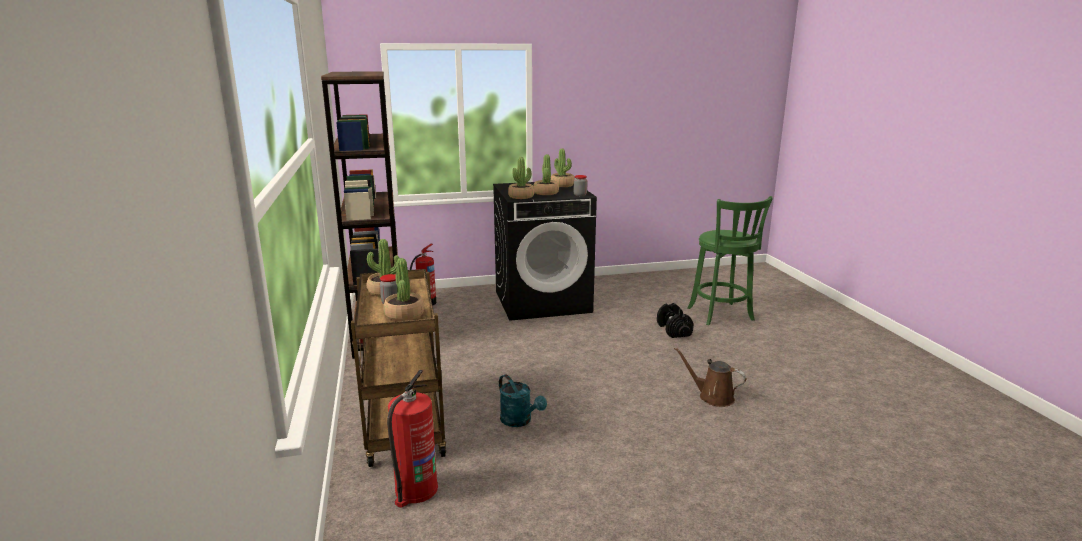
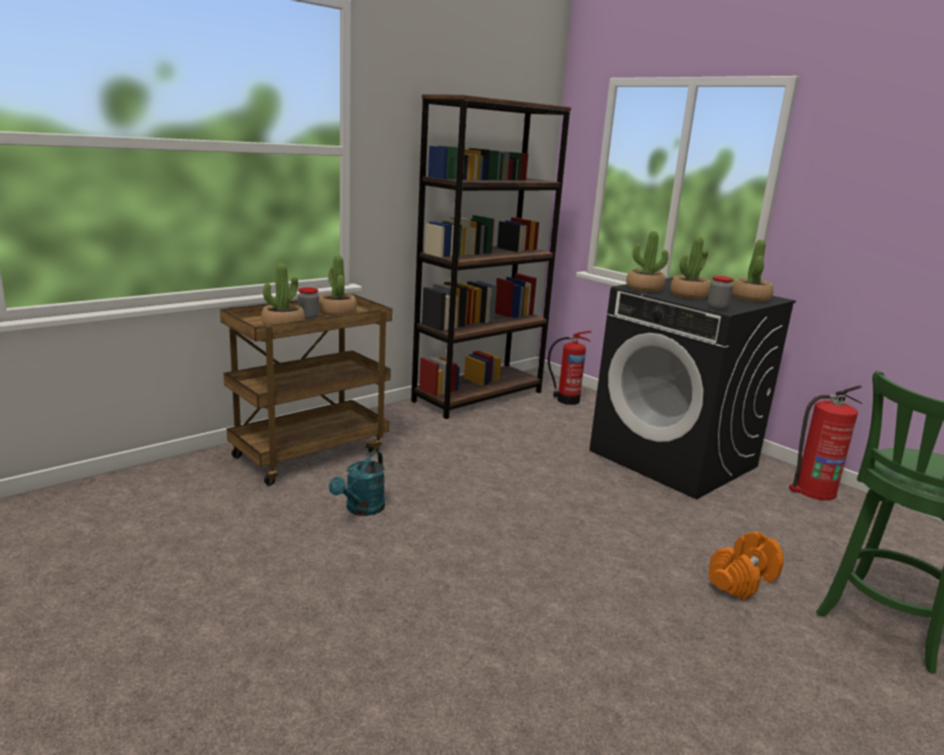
camera: 60 degrees right, 0 degrees up
(415, 490) = (207, 486): fire extinguisher -> fire extinguisher (813, 491)
(673, 330) = (742, 579): black dumbbell -> orange dumbbell
(712, 397) = (555, 655): brown watering can -> none

